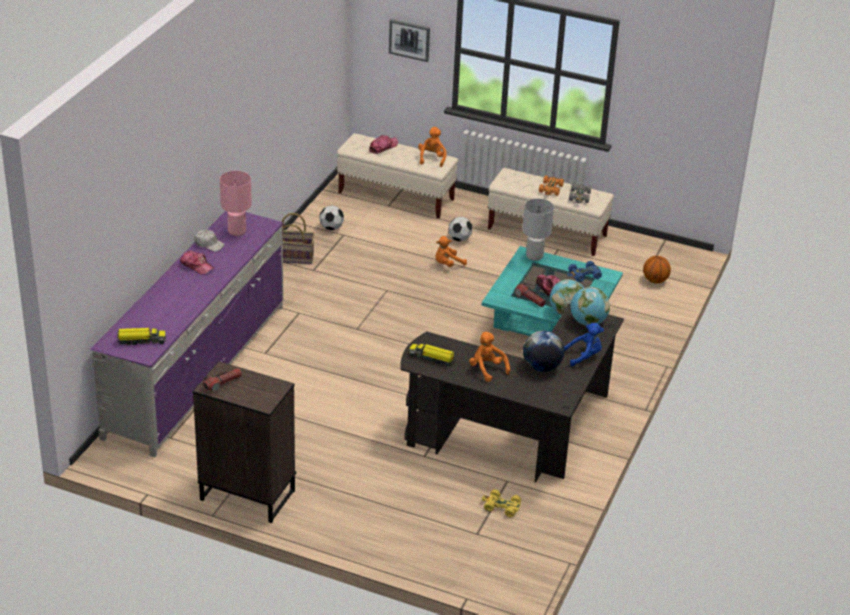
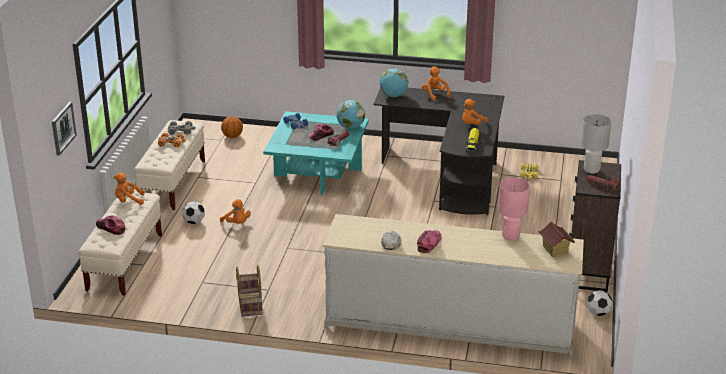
camera: 100 degrees left, 5 degrees down
(141, 341) = (555, 249): toy truck -> toy house
(196, 371) = (450, 326): purple cabinet -> beige cabinet
(237, 233) = (365, 233): pink table lamp -> pink table lamp (510, 237)
(331, 228) = (191, 290): football -> football (598, 313)
(534, 257) = (278, 144): grey table lamp -> grey table lamp (591, 171)
(542, 367) = (457, 107): globe -> none
(584, 356) = (435, 94): blue plush toy -> orange plush toy

